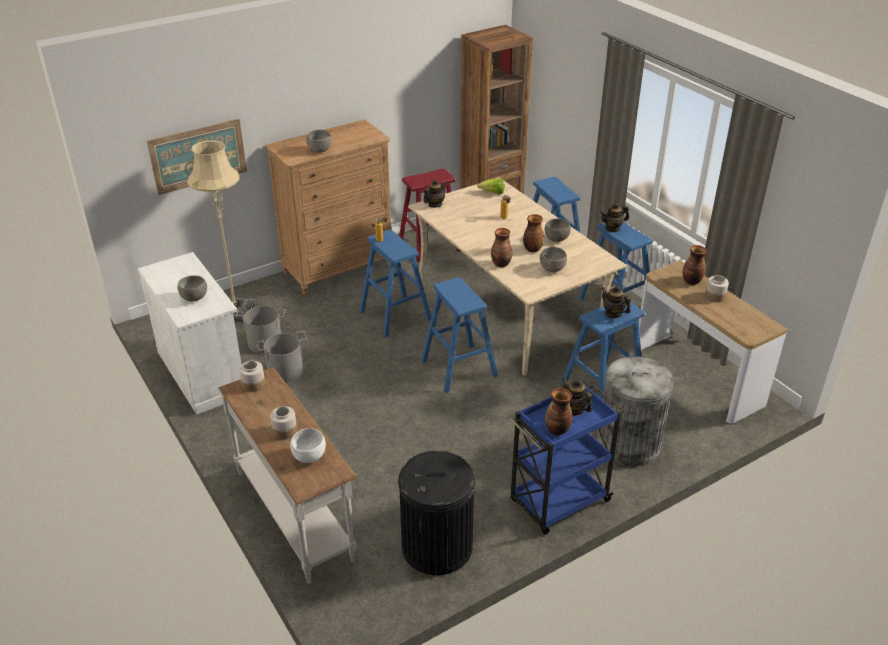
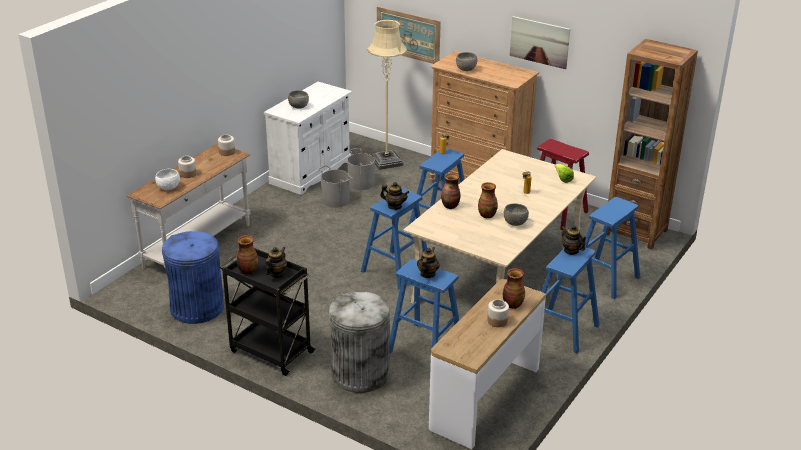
camera: 65 degrees right, 5 degrees down
(358, 87) = (539, 42): none -> picture
(435, 204) = (514, 159): teapot -> teapot (394, 206)
(436, 547) = (197, 308): black trash can -> blue trash can
(552, 269) = (463, 230): grey bowl -> none
(558, 502) = (270, 351): blue cart -> black cart

